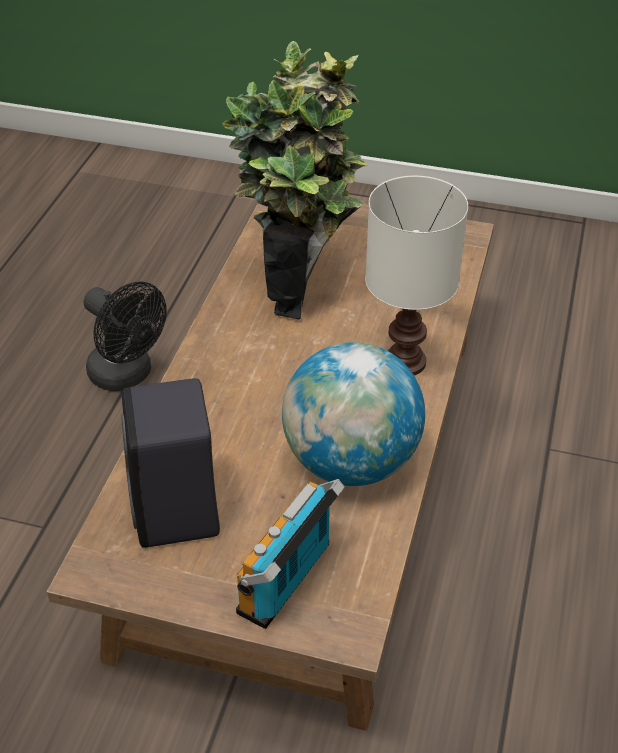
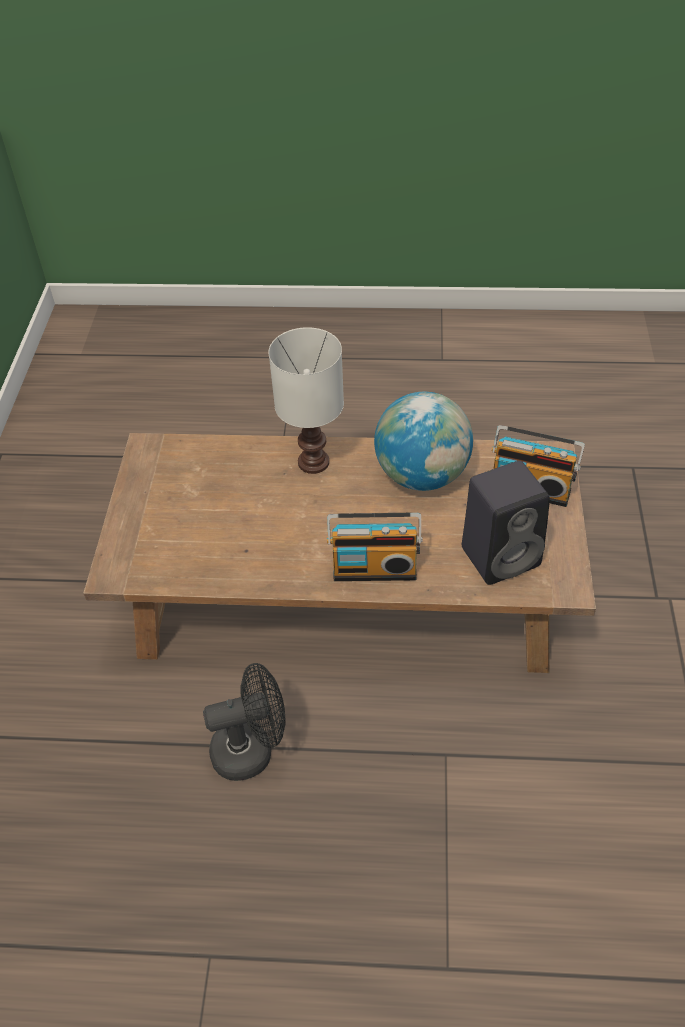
camera: 100 degrees left, 5 degrees up
(127, 375) = (252, 749): black fan -> black fan turned 45 degrees clockwise
(209, 389) = (374, 568): none -> radio
(300, 285) = (233, 537): potted plant -> none

